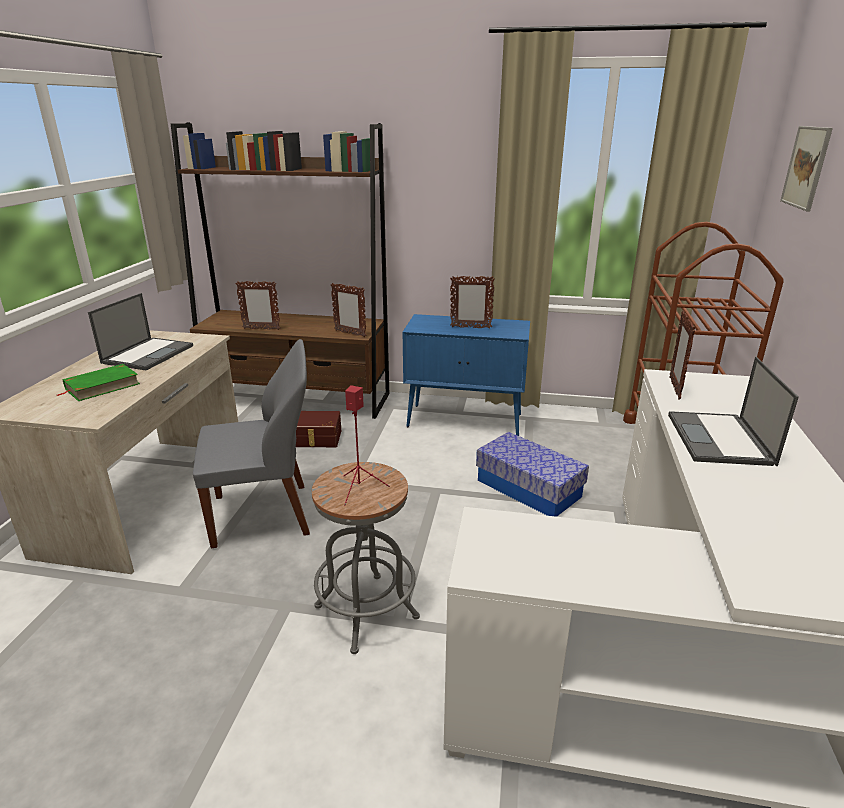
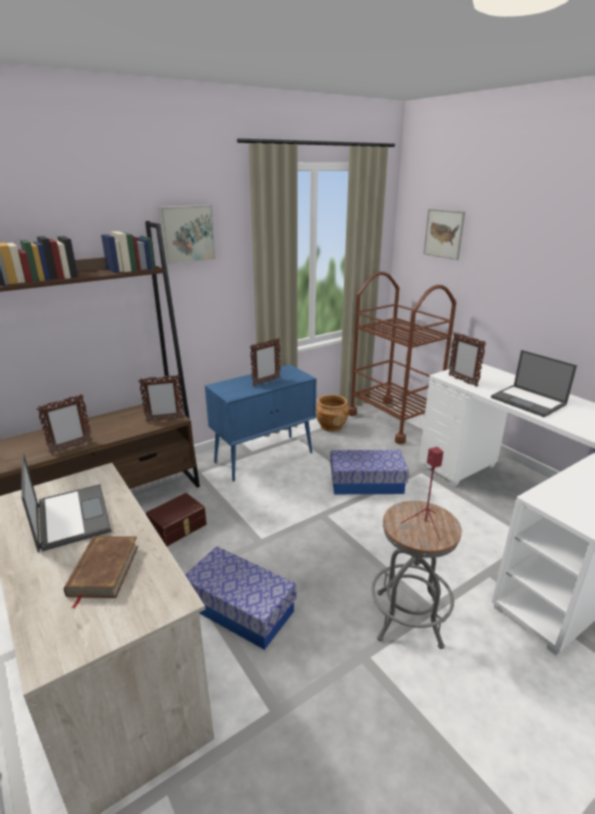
camera: 45 degrees left, 0 degrees up
(102, 386) = (103, 570): green book -> brown book
(265, 515) = (240, 608): grey chair -> storage box
(426, 141) = (186, 234): none -> picture
(583, 422) = (331, 426): none -> brown planter

